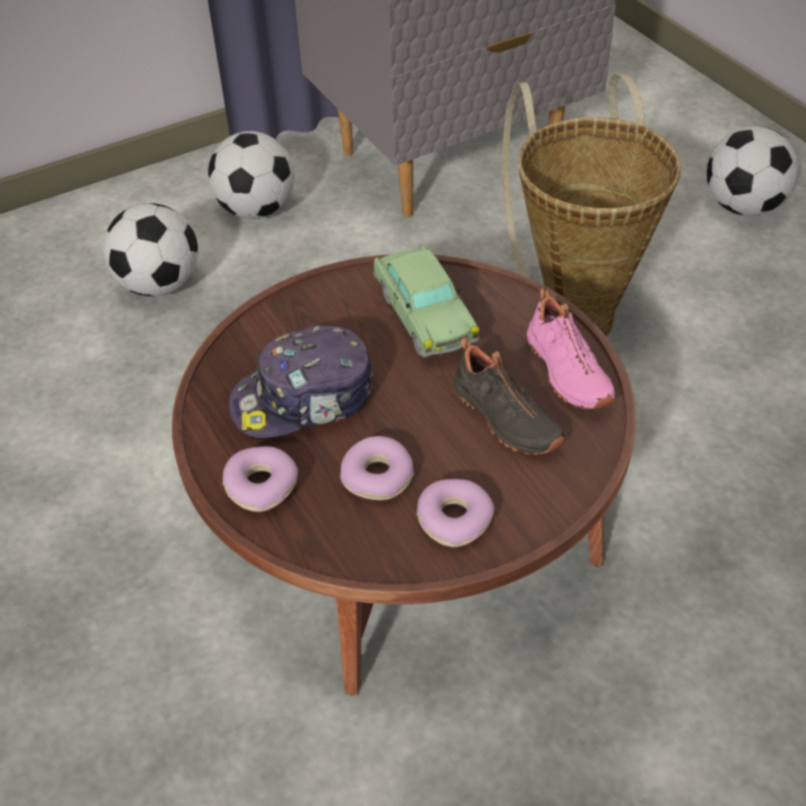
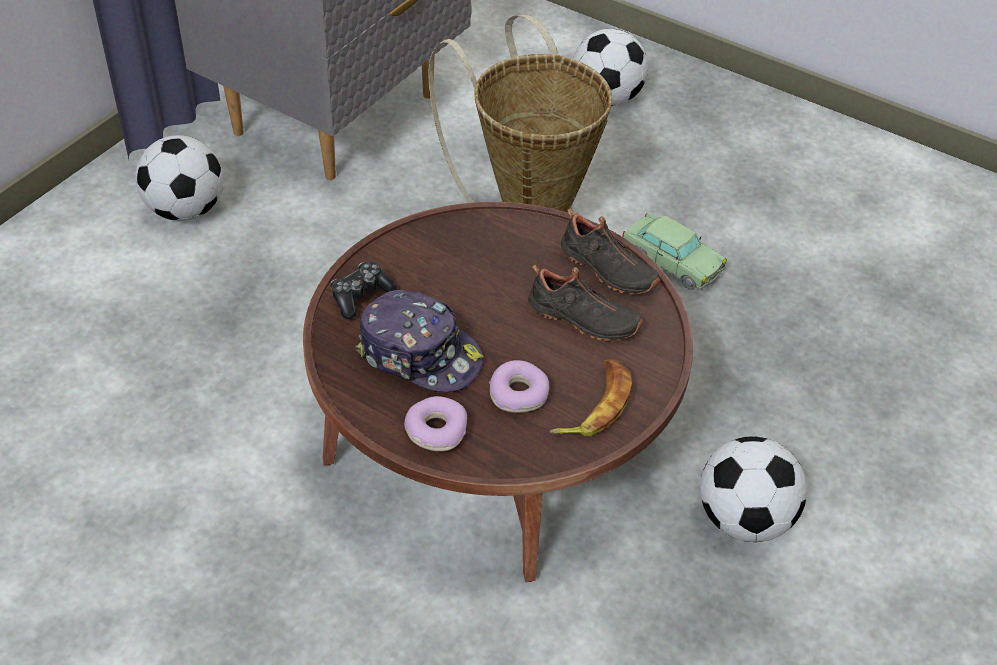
camera: 30 degrees left, 0 degrees up
(159, 285) = (138, 306): football -> football (744, 519)
(284, 321) = (360, 296): none -> game controller
(304, 399) = (420, 354): cap -> cap turned 105 degrees counterclockwise
(425, 315) = (472, 258): toy car -> toy car (671, 262)
(454, 519) = (594, 405): donut -> banana
(565, 372) = (606, 270): pink shoe -> black shoe

